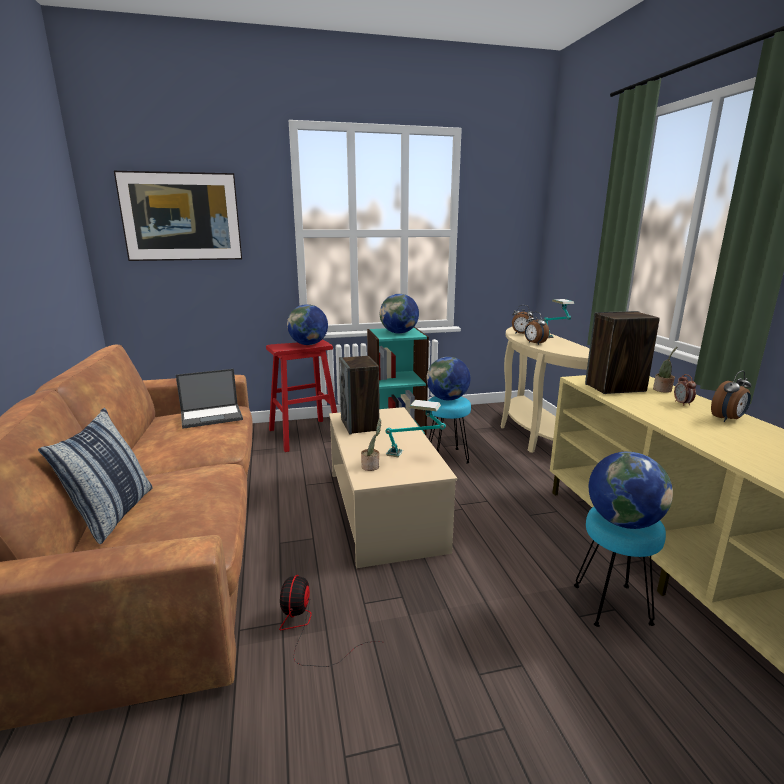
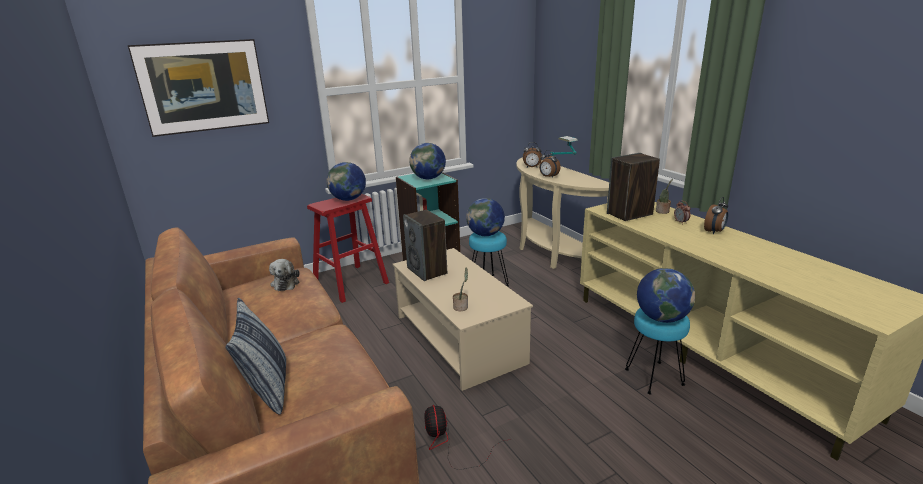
camera: 15 degrees left, 5 degrees up
(212, 416) = (286, 283): laptop -> plush toy
(414, 457) = (490, 292): table lamp -> none

